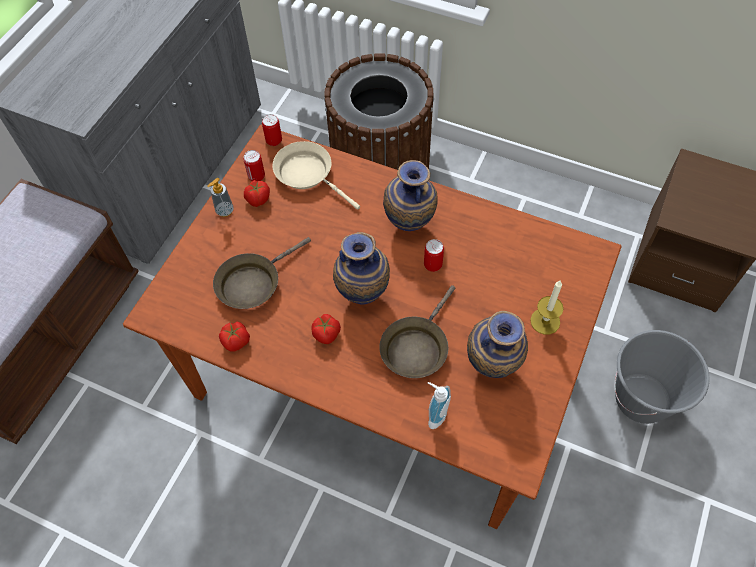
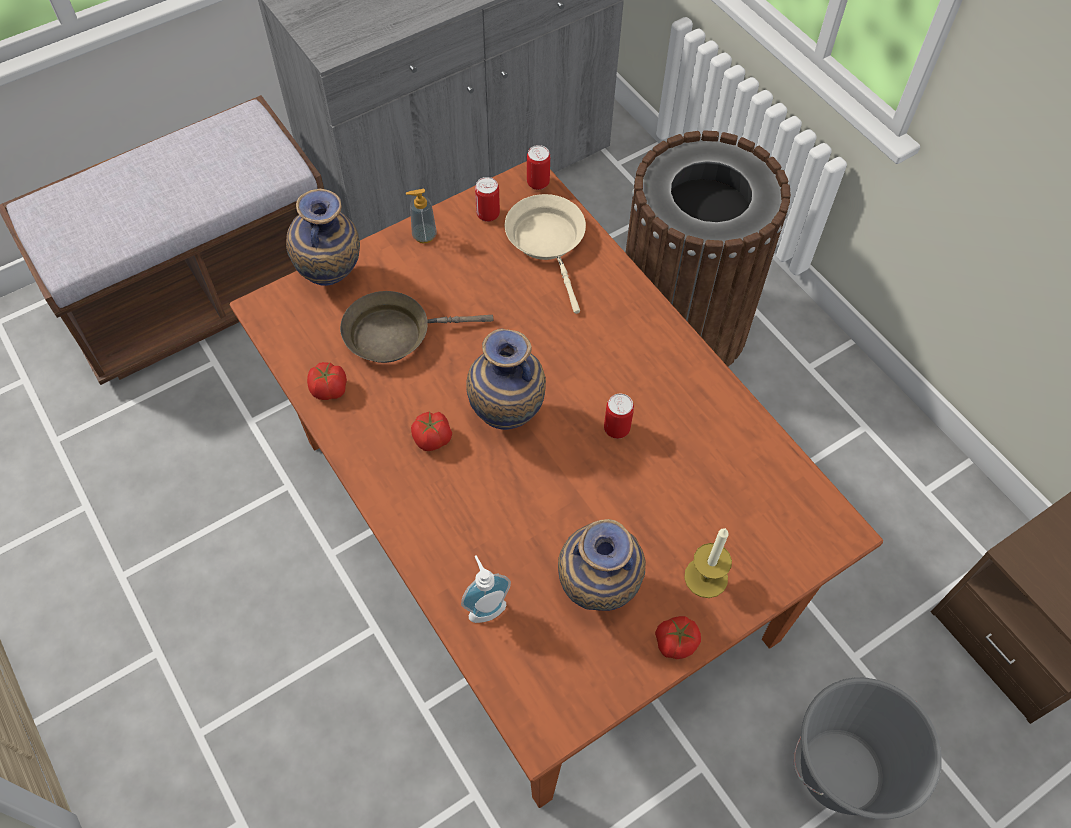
camera: 30 degrees right, 0 degrees up
(258, 199) = (470, 242): tomato -> tomato (675, 643)
(410, 225) = (624, 366): vase -> vase (333, 280)
(416, 347) = (524, 514): brown frying pan -> none

